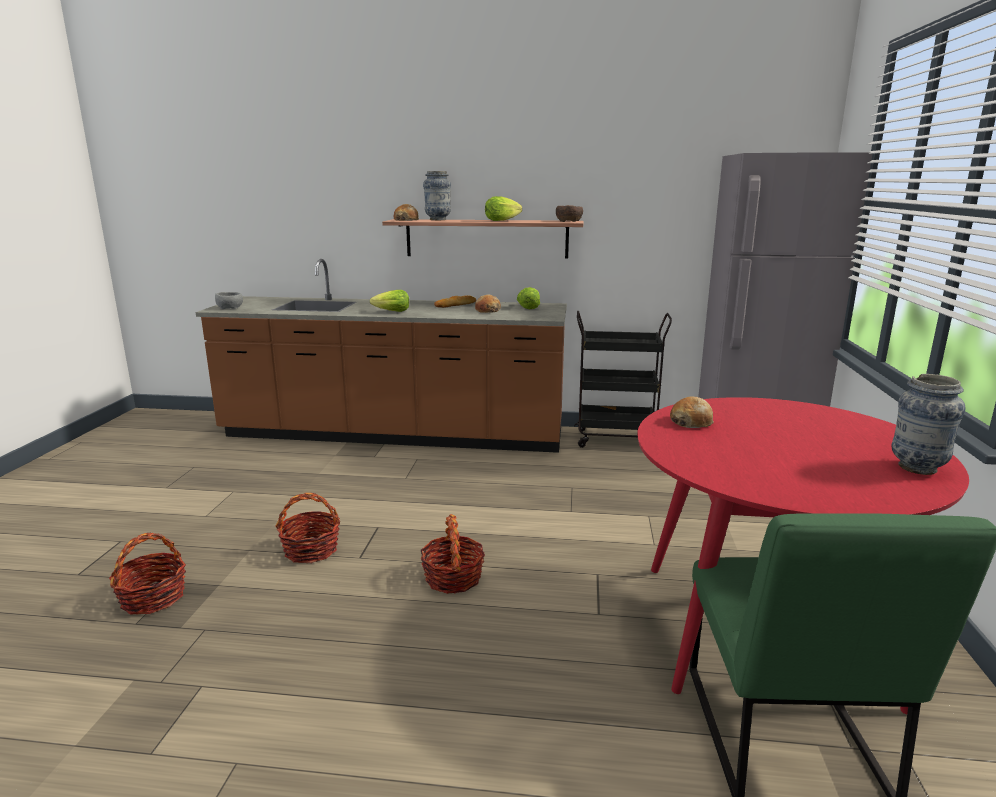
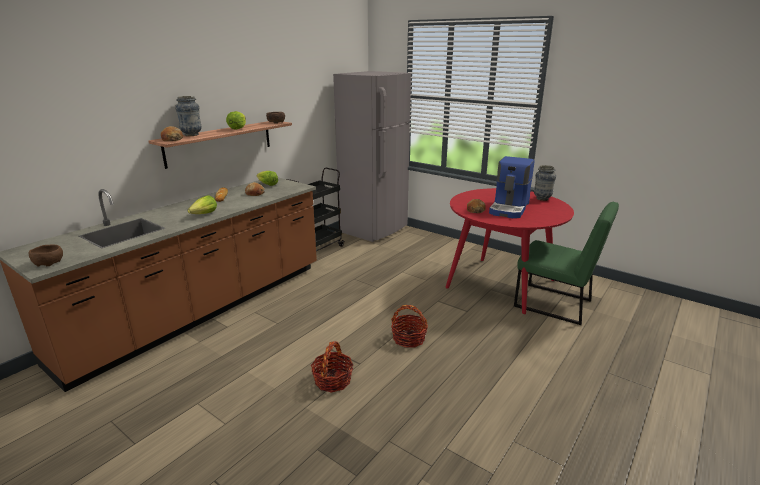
camera: 60 degrees left, 5 degrees up
(153, 598) = (329, 464): basket -> none
(230, 307) = (49, 262): grey bowl -> brown bowl
(766, 446) = (510, 208): none -> coffee machine

